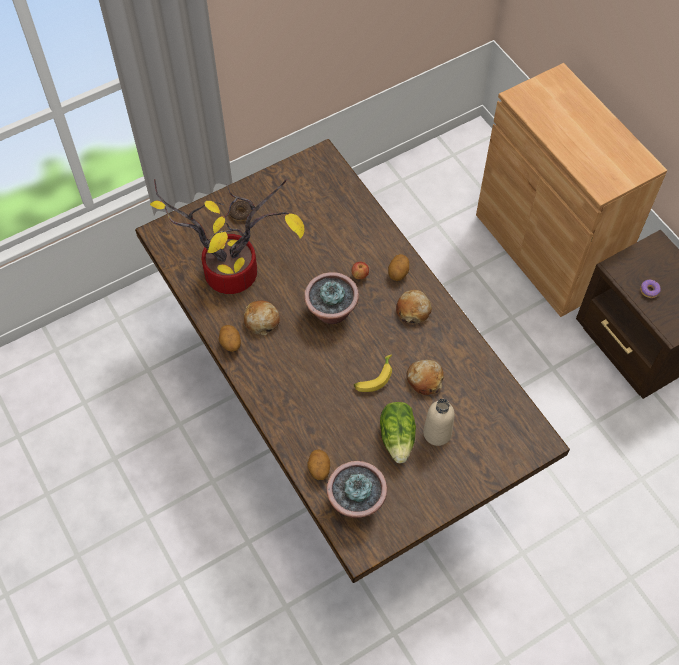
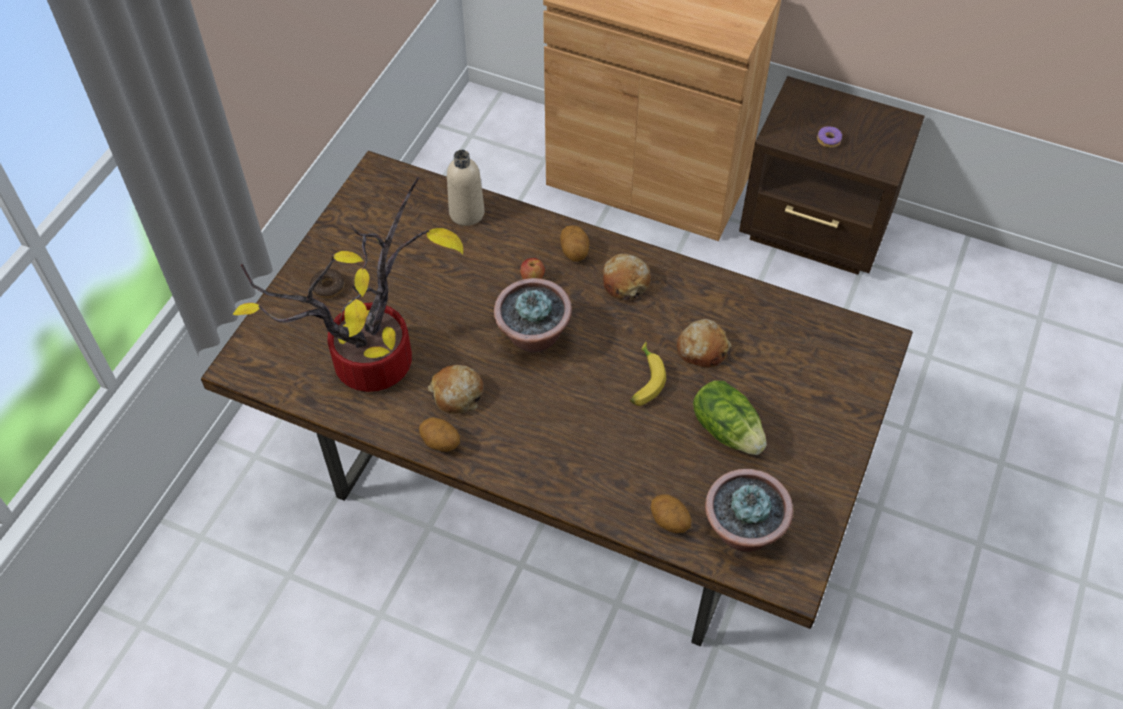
camera: 35 degrees left, 5 degrees down
(437, 433) = (765, 398): beige bottle -> beige bottle (467, 213)

